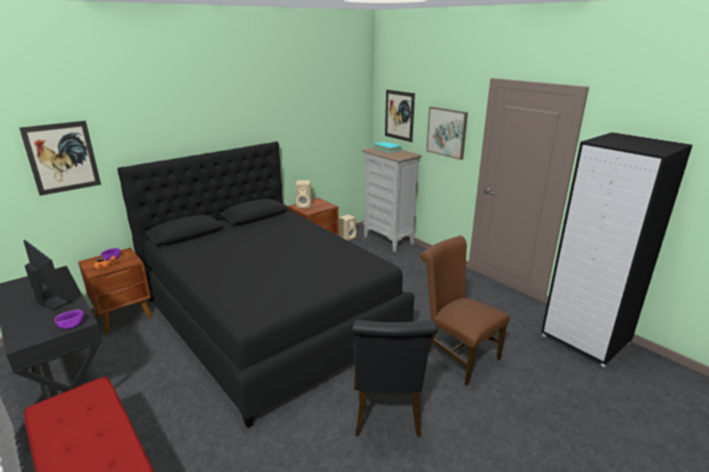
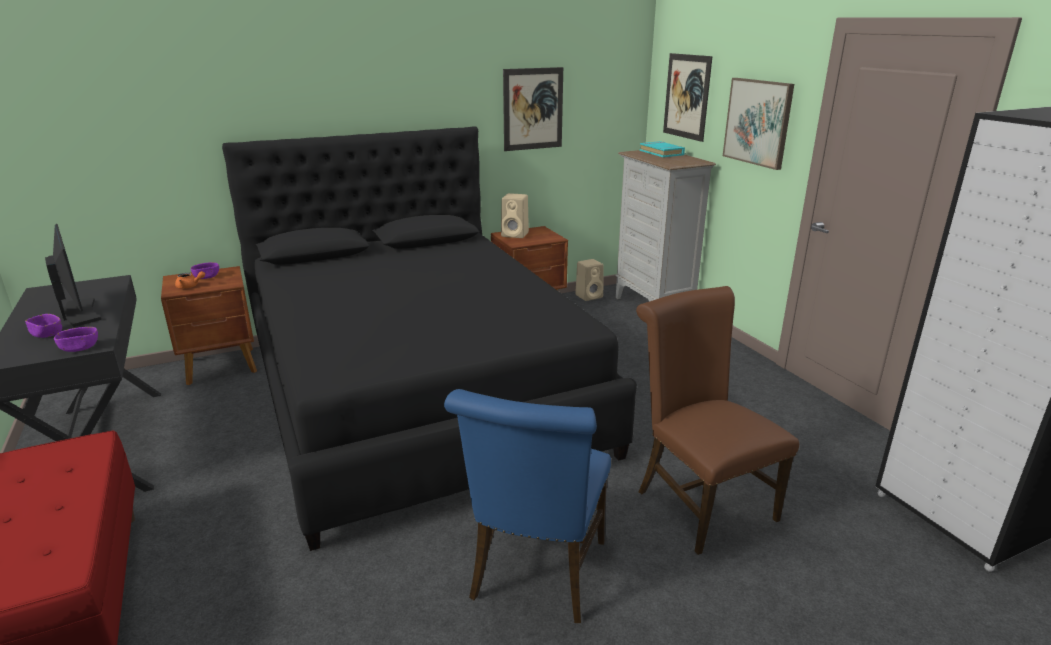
camera: 15 degrees right, 0 degrees up
(38, 318) = (47, 334): none -> purple bowl
(62, 157) = (145, 121): picture -> picture (533, 109)
(387, 415) = (536, 575): black chair -> blue chair

